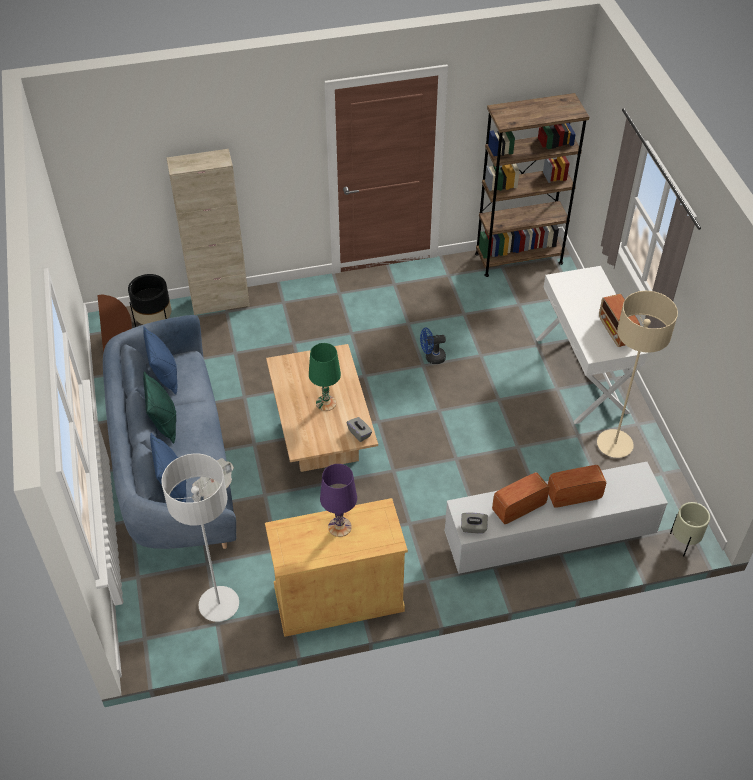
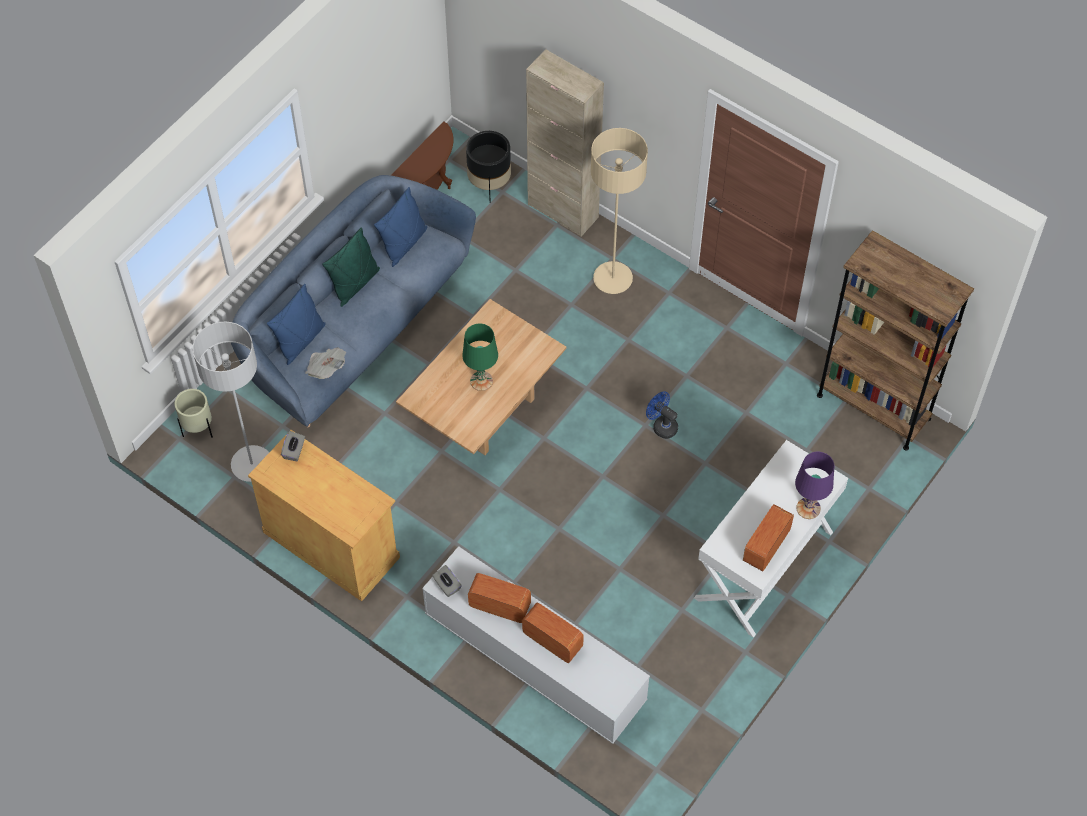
camera: 50 degrees right, 10 degrees up
(340, 526) = (332, 484): purple table lamp -> purple table lamp (808, 508)
(359, 433) = (471, 430): grey tissue box -> grey tissue box (294, 451)
(614, 444) = (699, 648): beige floor lamp -> beige floor lamp (612, 279)
(683, 543) = (632, 776): beige planter -> beige planter (198, 429)

